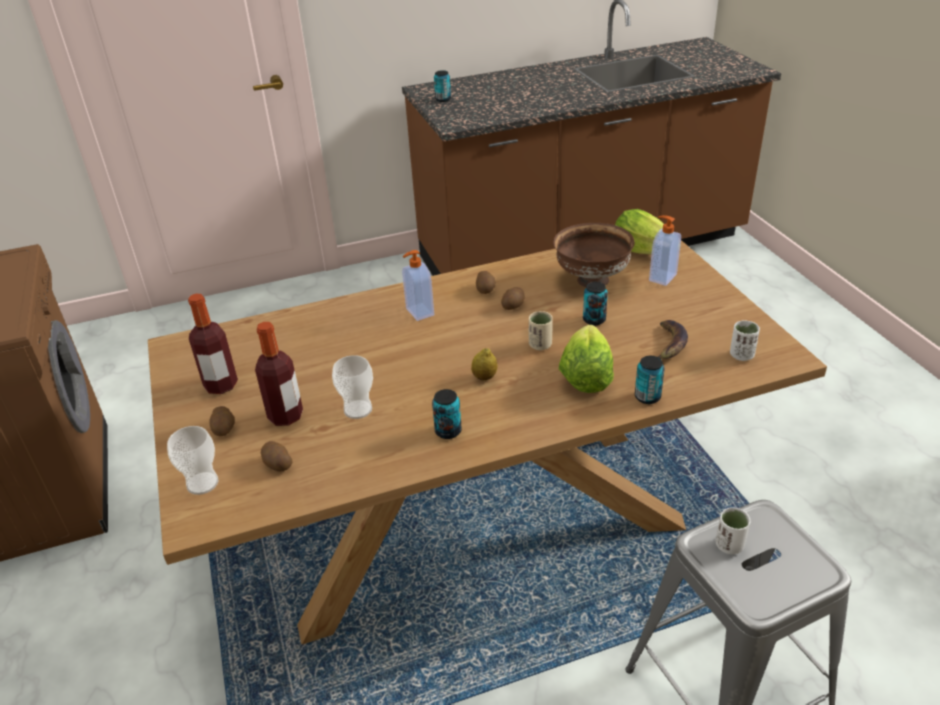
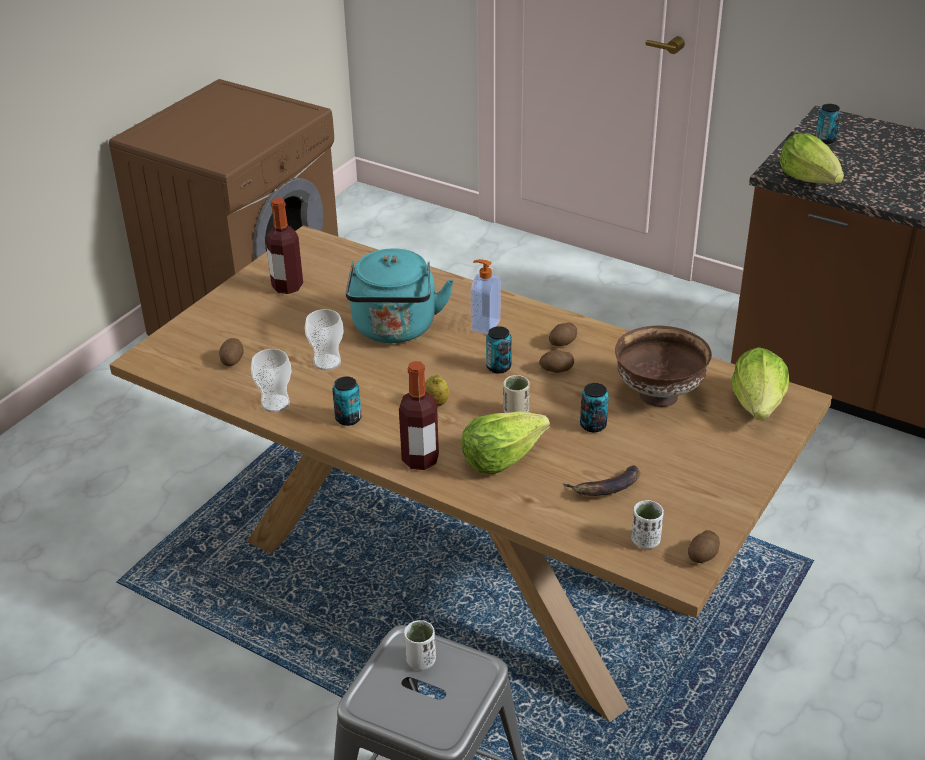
camera: 50 degrees right, 0 degrees up
(202, 483) = (183, 340): cup -> cup (275, 403)
(224, 429) = (244, 316): potato -> potato (703, 556)
(285, 416) = (285, 334): bottle -> bottle (420, 459)
(364, 355) = (395, 330): none -> turquoise kettle
(476, 120) = (810, 179): none -> lettuce
(647, 397) = (510, 506): can -> can (498, 367)
(661, 277) = (721, 436): soap dispenser -> none

